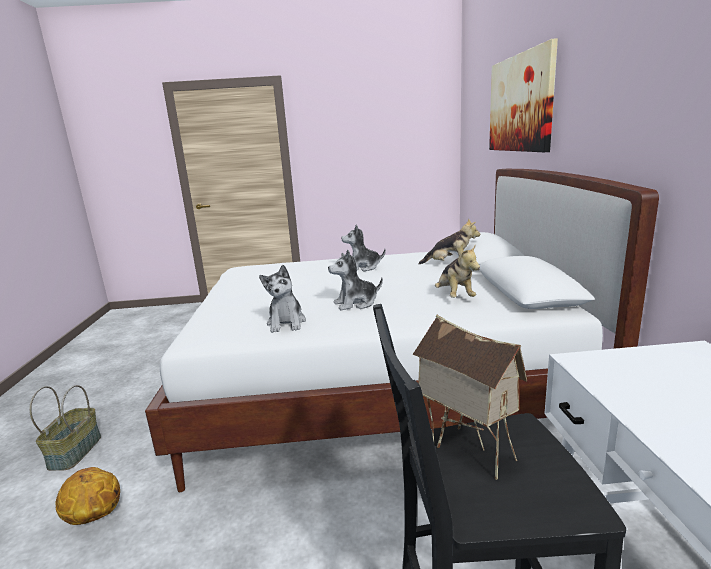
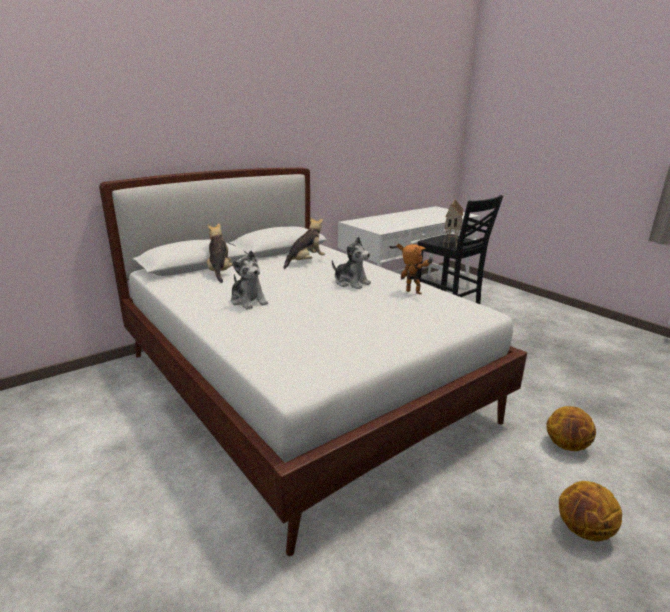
camera: 125 degrees left, 5 degrees up
(74, 451) = (583, 530): basket -> basketball
(286, 323) = (412, 293): plush toy -> toy robot
(520, 103) = (114, 109): picture -> none

